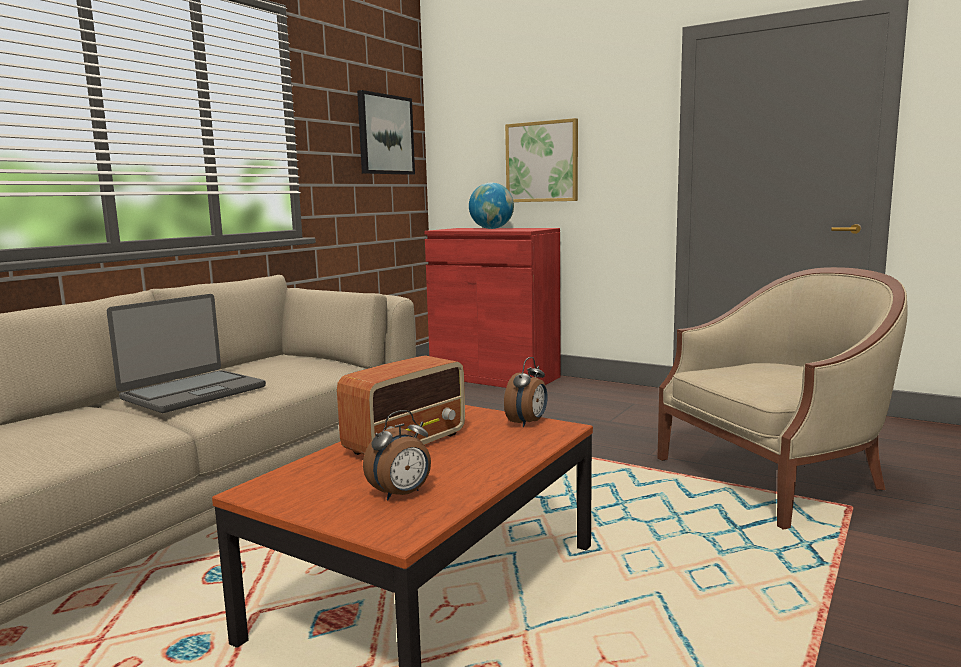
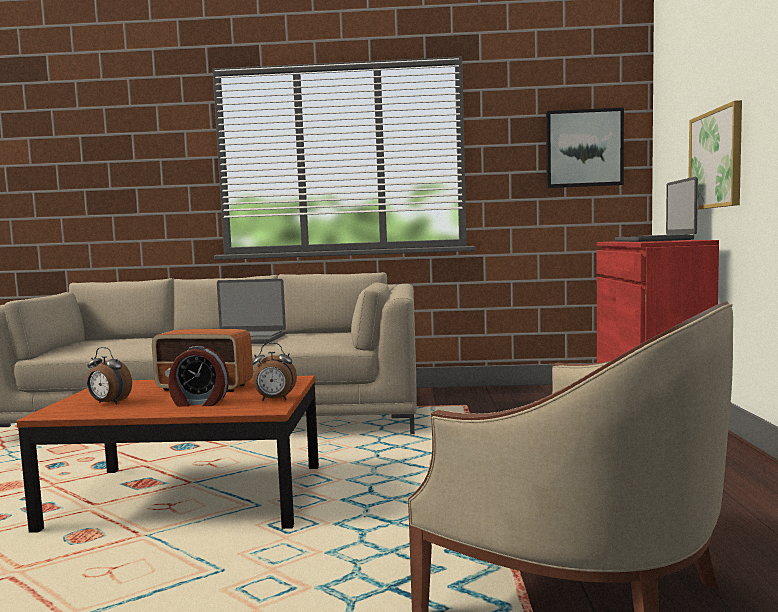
camera: 60 degrees right, 5 degrees down
(487, 451) = (199, 403): none -> alarm clock
(491, 228) = (654, 240): globe -> laptop

